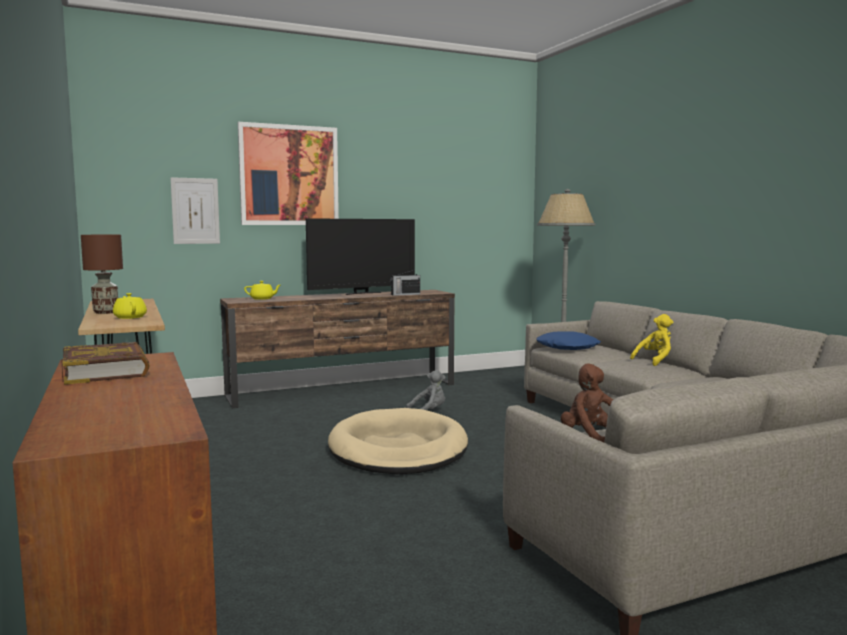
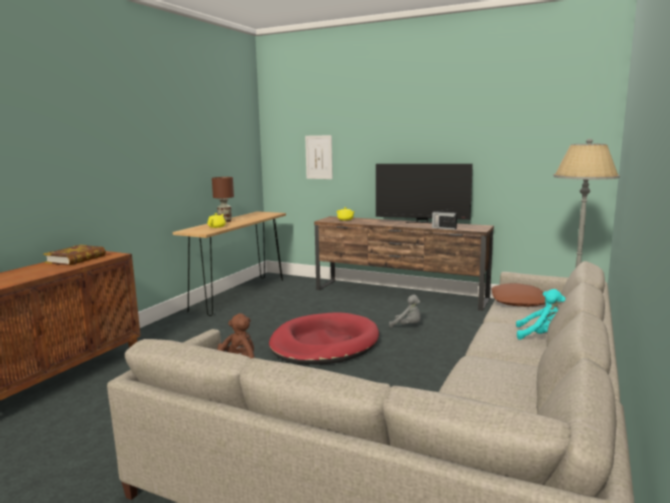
camera: 50 degrees right, 5 degrees up
(289, 175) = (378, 130): picture -> none
(398, 449) = (324, 344): beige dog bed -> red dog bed
(568, 348) = (518, 301): blue pillow -> brown pillow
(655, 361) = (541, 335): yellow plush toy -> turquoise plush toy

